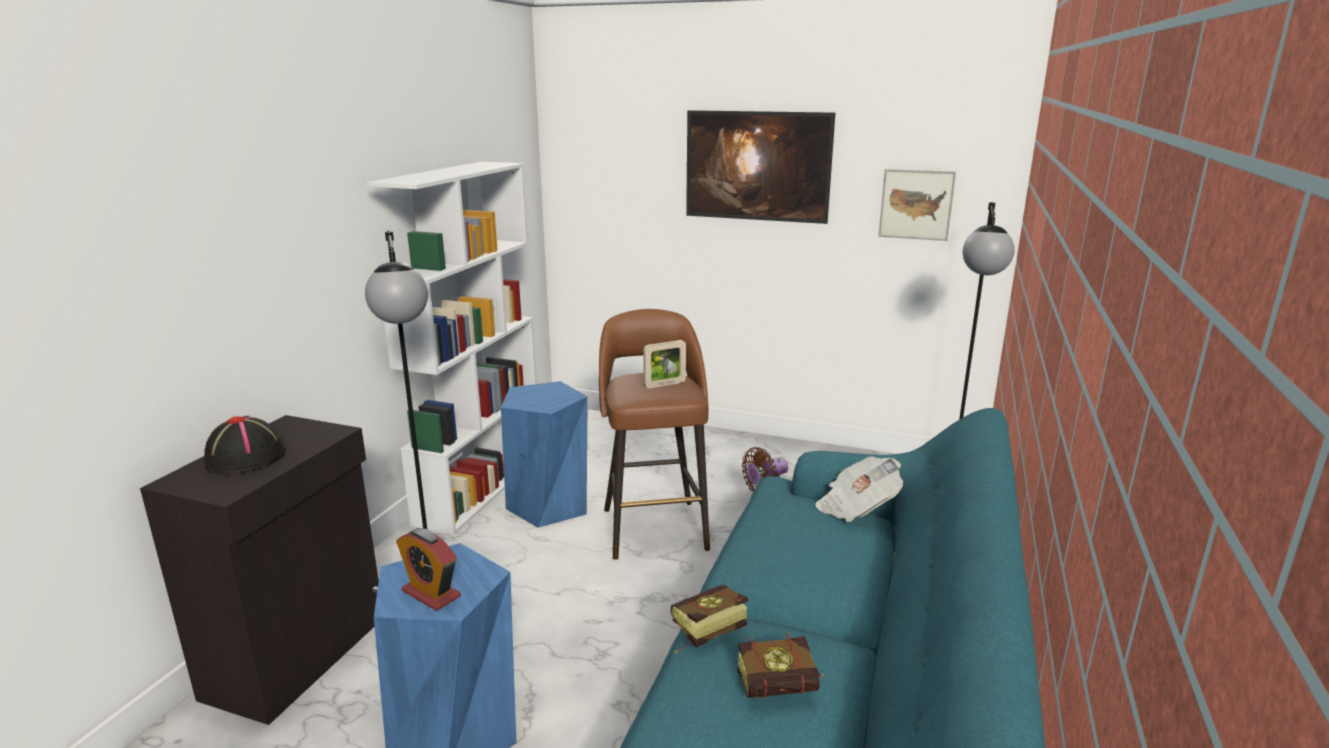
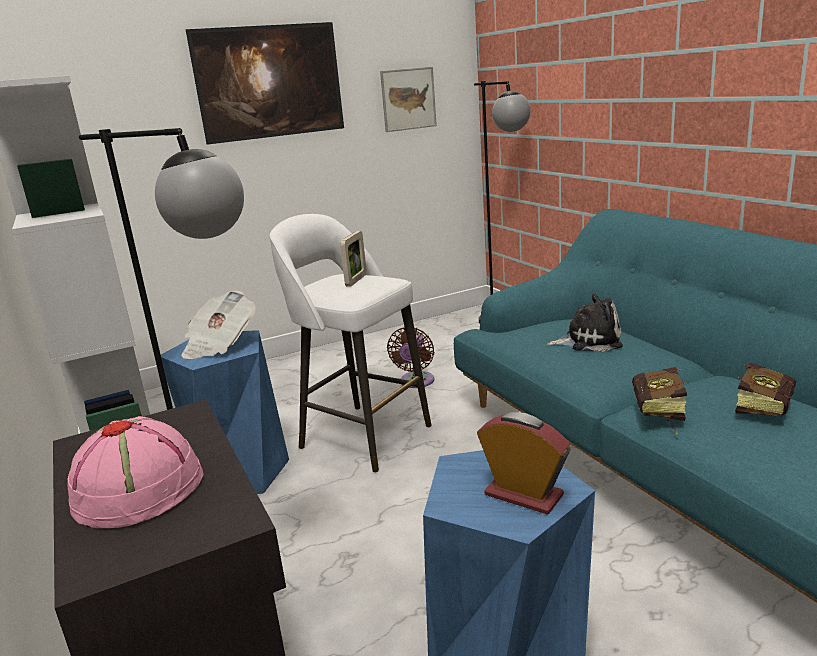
camera: 45 degrees left, 0 degrees up
(246, 458) = (139, 488): black hat -> pink hat
(431, 594) = (523, 495): alarm clock -> alarm clock turned 135 degrees counterclockwise
(654, 527) = (362, 435): brown stool -> white stool
(814, 541) = (589, 340): none -> plush toy
(856, 507) = (564, 315): newspaper -> newspaper (219, 345)

